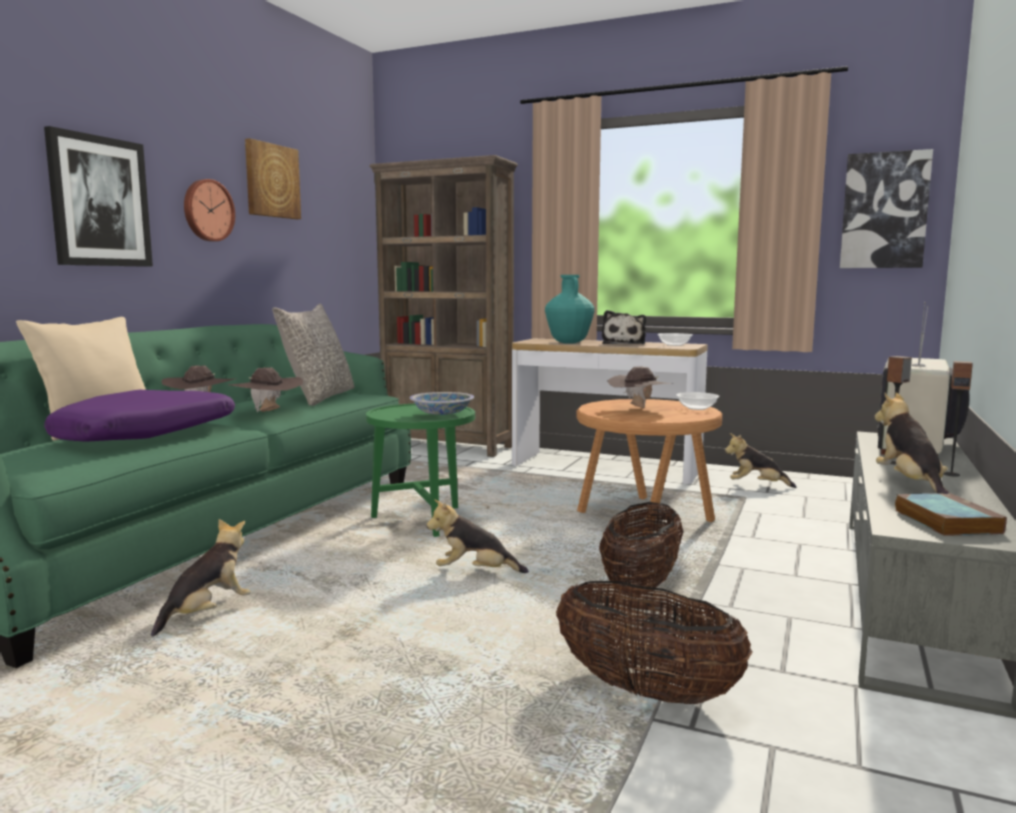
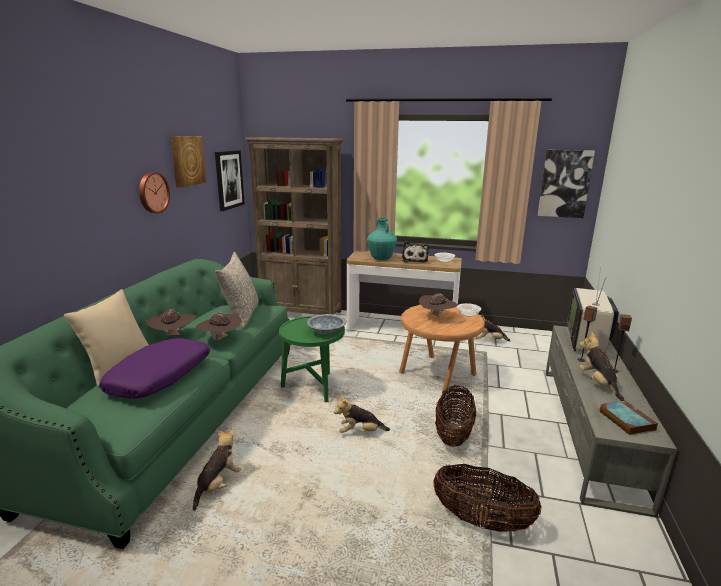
camera: 10 degrees left, 10 degrees up
(99, 201) = (90, 206): picture -> picture (229, 180)

